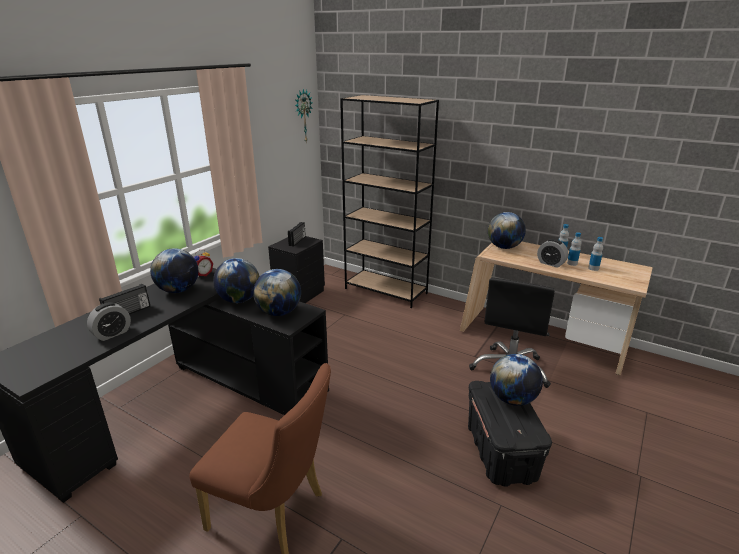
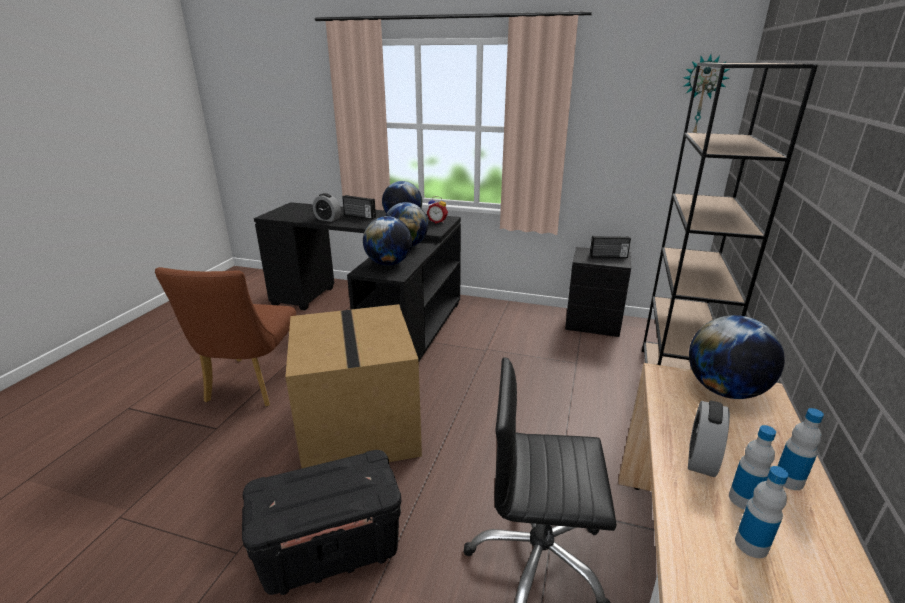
camera: 75 degrees right, 0 degrees up
(381, 429) = (361, 429): none -> cardboard box
(513, 399) = (343, 495): globe -> none

